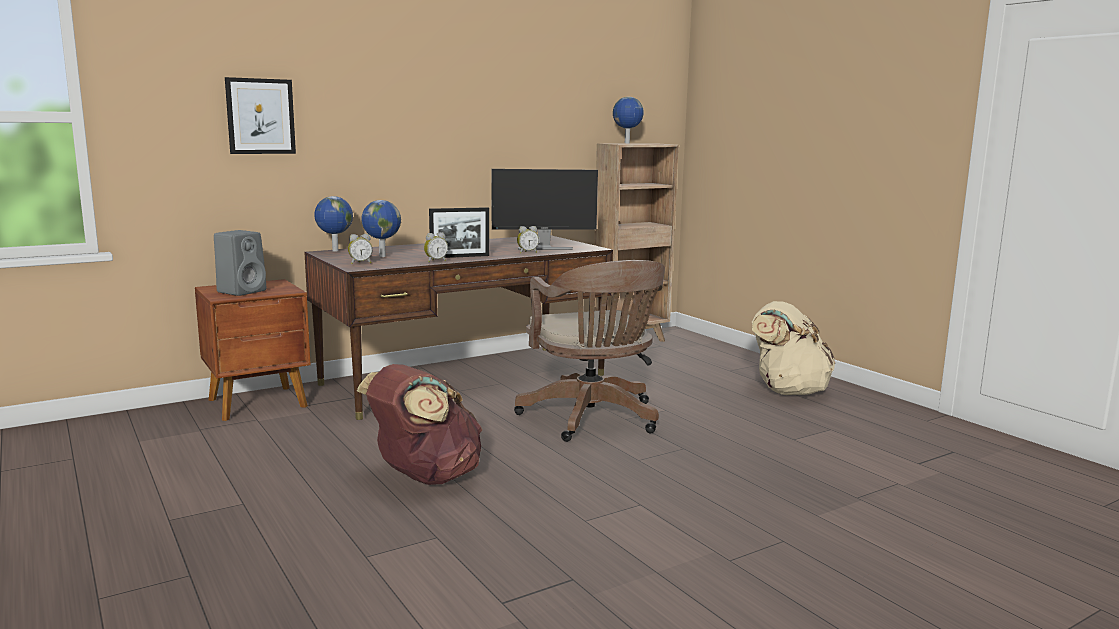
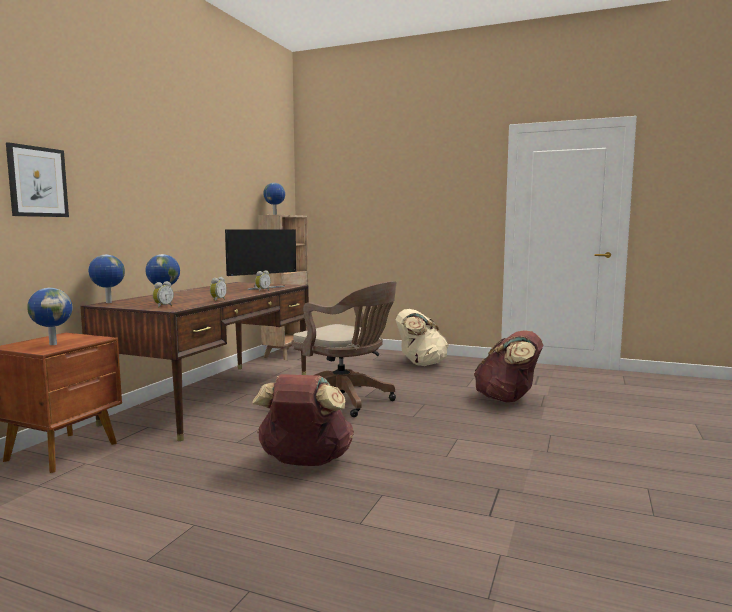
camera: 35 degrees left, 5 degrees down
(242, 291) = (53, 344): grey speaker -> globe
(459, 256) = (225, 296): picture frame -> none
(822, 473) = (508, 399): none -> brown backpack

